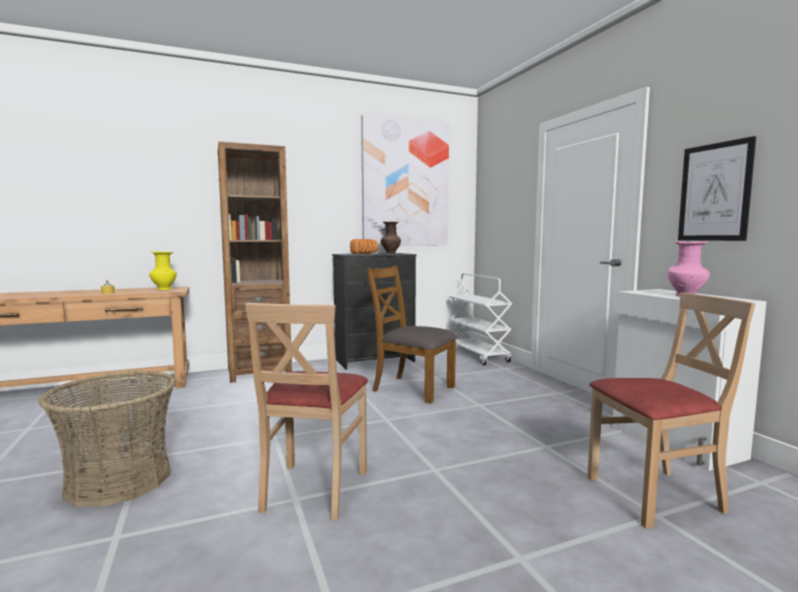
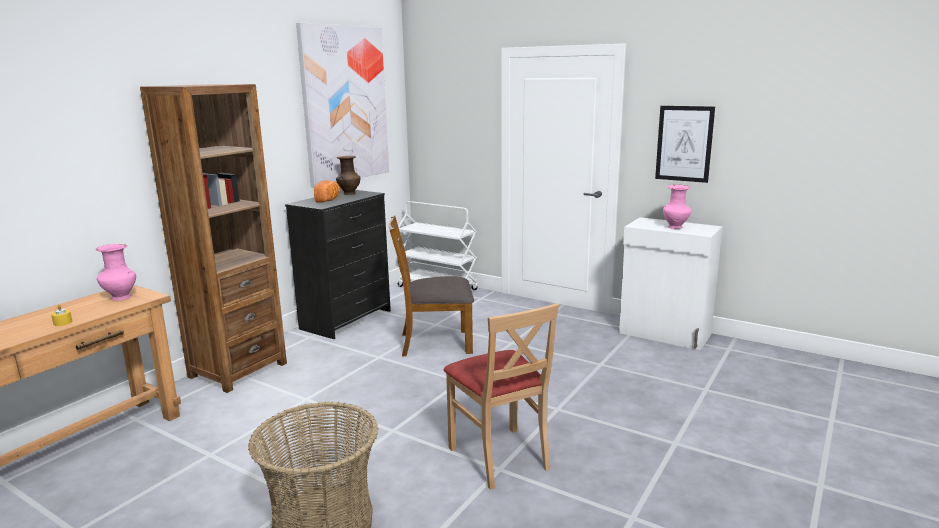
camera: 35 degrees left, 10 degrees up
(163, 289) = (120, 297): yellow vase -> pink vase
(655, 496) = (693, 377): beige chair -> none

